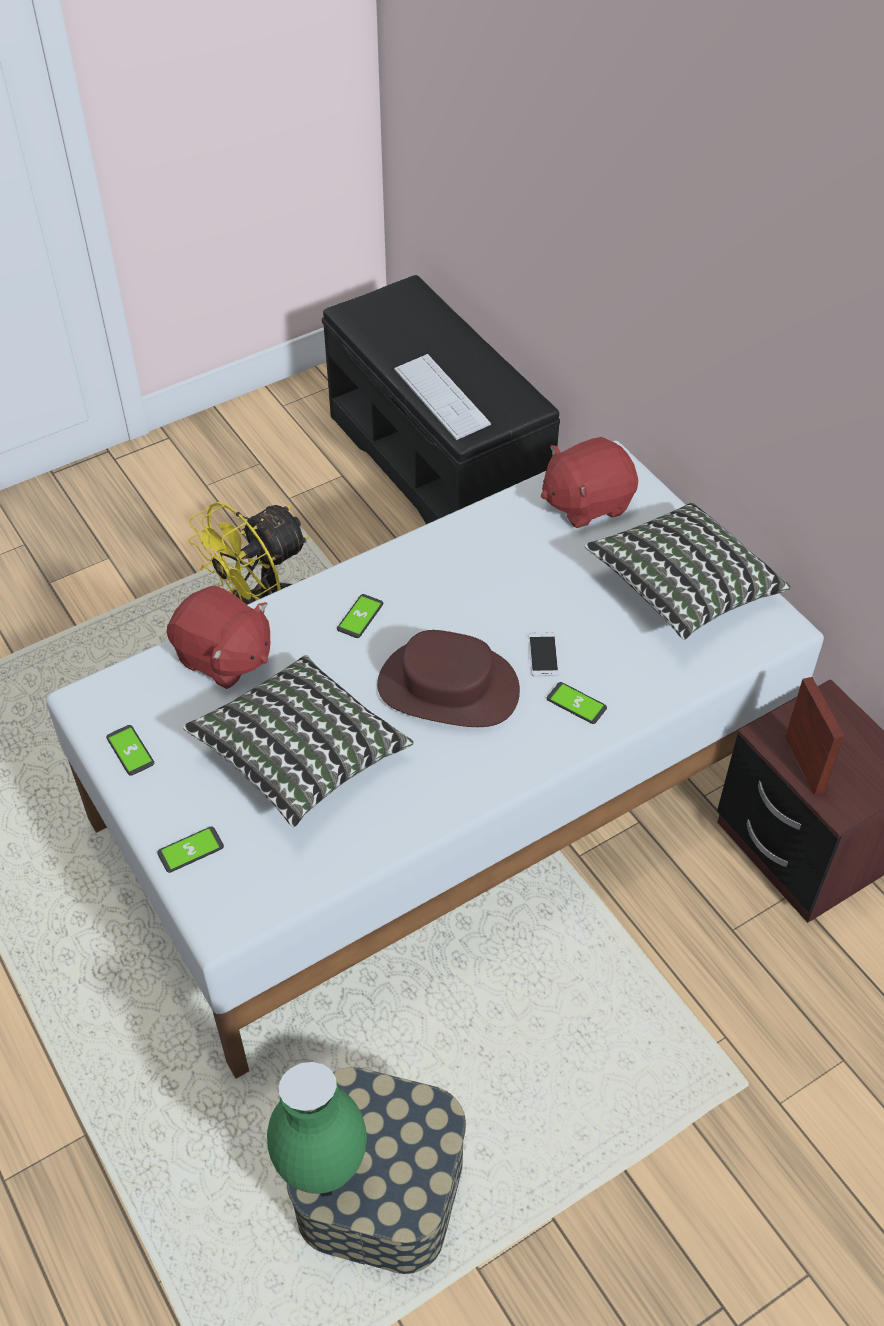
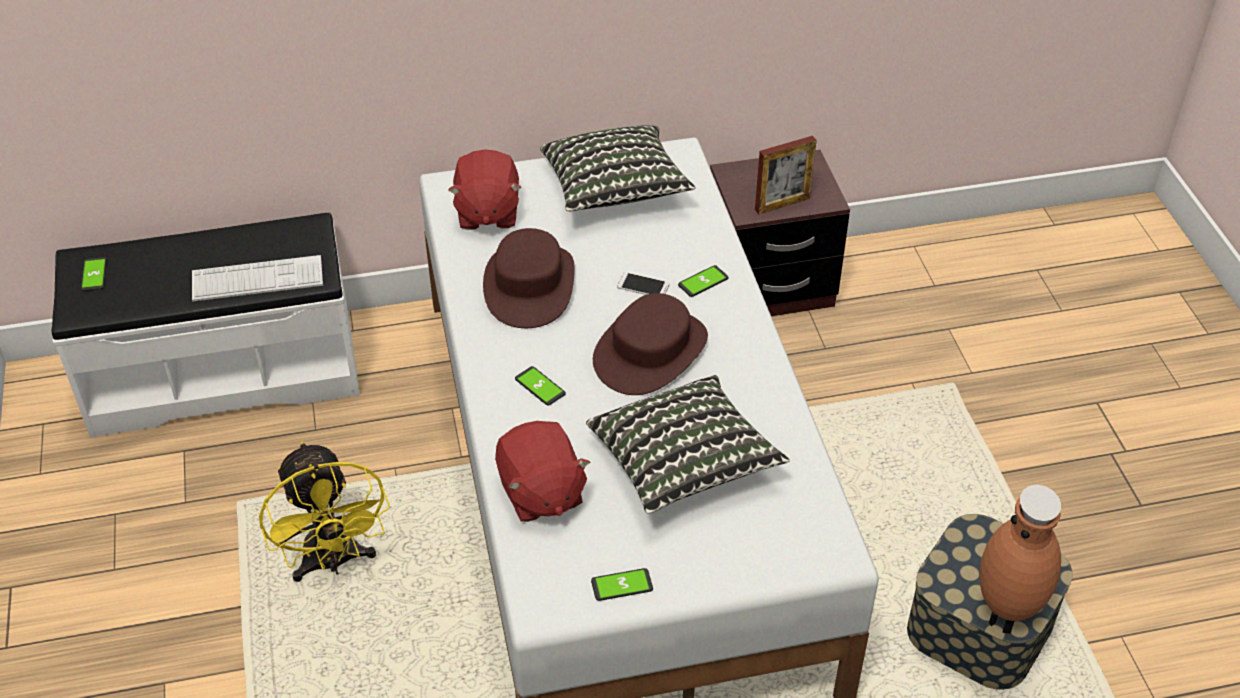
camera: 70 degrees left, 5 degrees down
(190, 850) = (755, 561): phone -> phone (94, 274)
(224, 658) = (540, 493): red plush toy -> red plush toy turned 105 degrees clockwise
(323, 1175) = (1007, 615): green vase -> brown vase
(439, 465) = (224, 373): black bench -> white bench
(497, 566) = (529, 285): none -> brown hat
(803, 764) = (782, 204): picture frame -> picture frame turned 150 degrees clockwise

